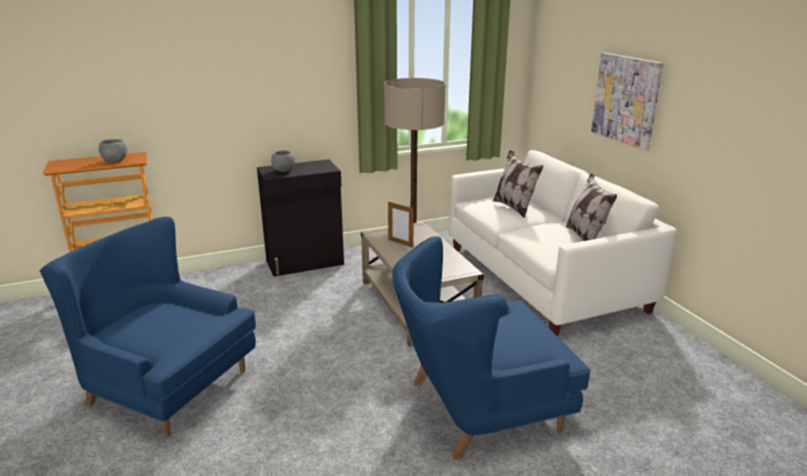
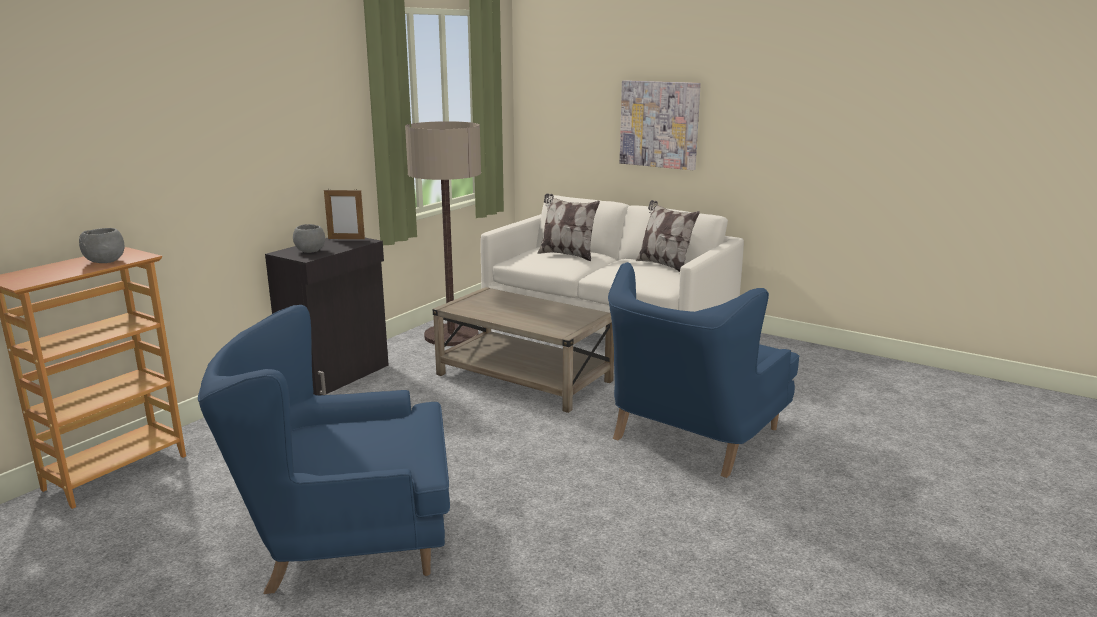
camera: 35 degrees left, 5 degrees down
(400, 243) = (495, 309): picture frame -> picture frame (346, 239)

